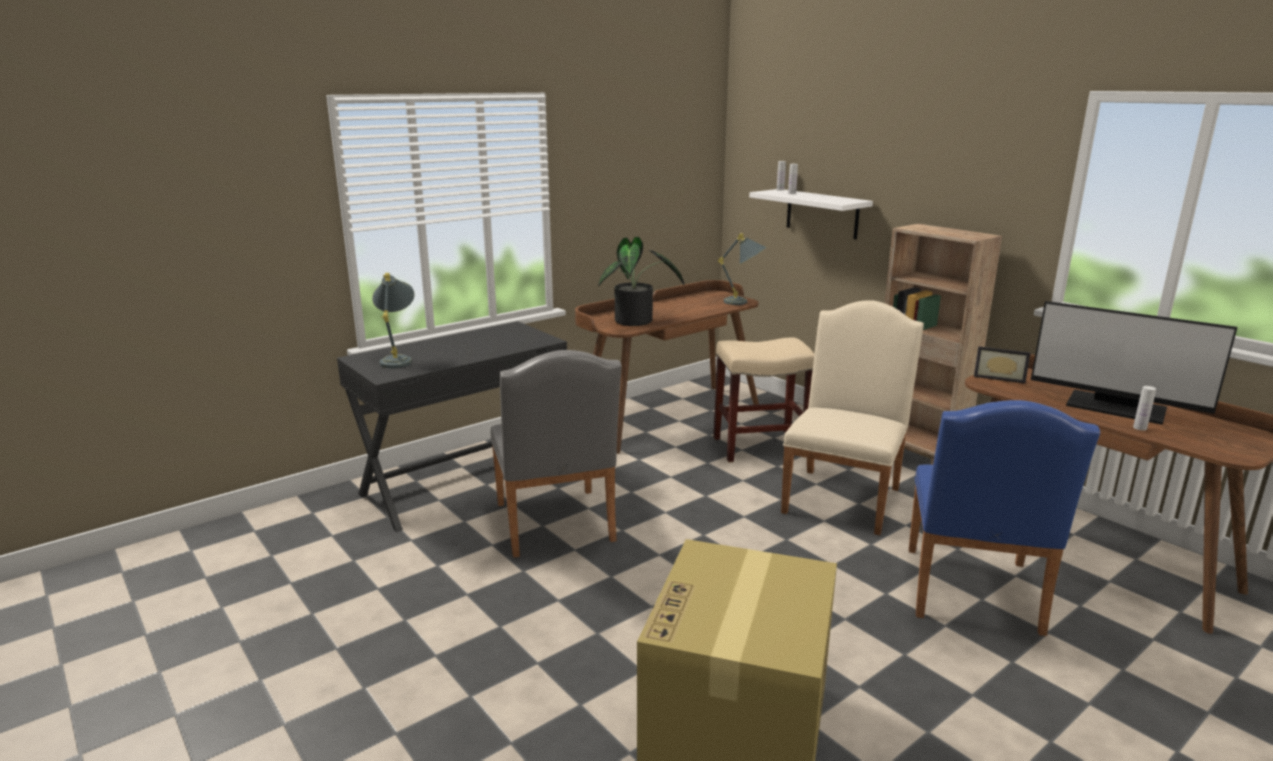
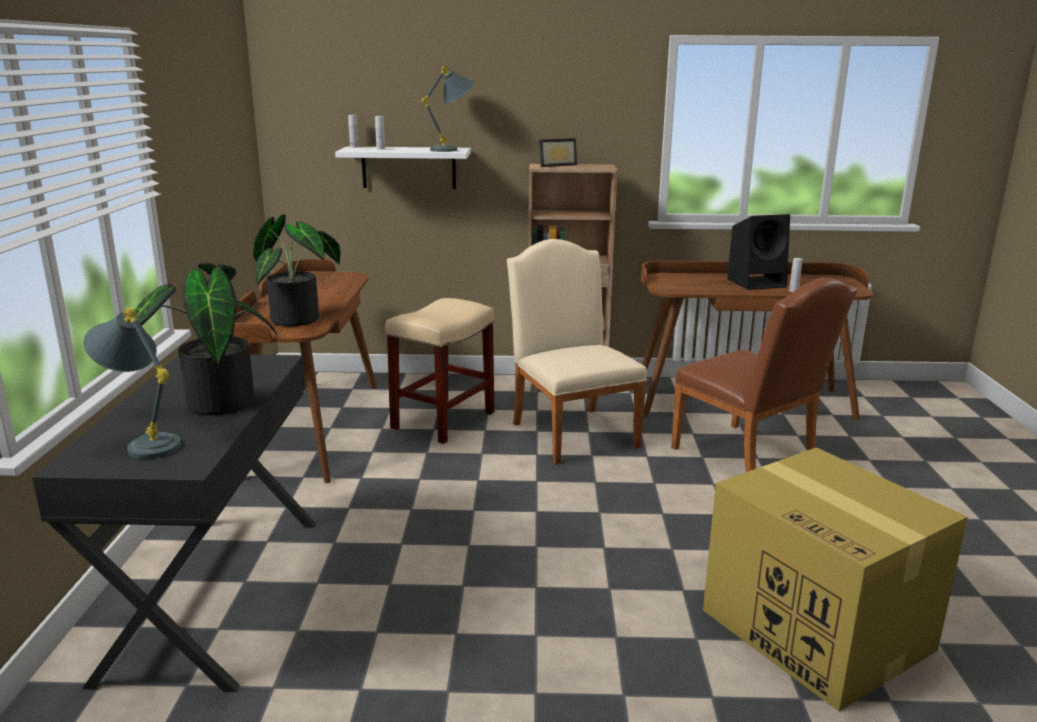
camera: 50 degrees left, 0 degrees up
(466, 351) = (213, 402): none -> potted plant
(556, 526) = (405, 577): grey chair -> none
(744, 303) = (354, 277): grey table lamp -> grey table lamp (453, 149)
(972, 595) = (750, 458): blue chair -> brown chair
(999, 377) = (665, 283): picture frame -> picture frame (556, 165)
(1115, 407) = (757, 283): monitor -> black speaker

